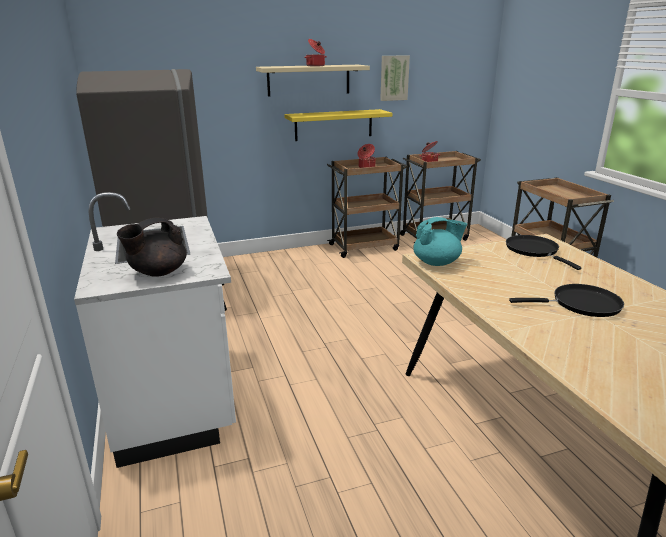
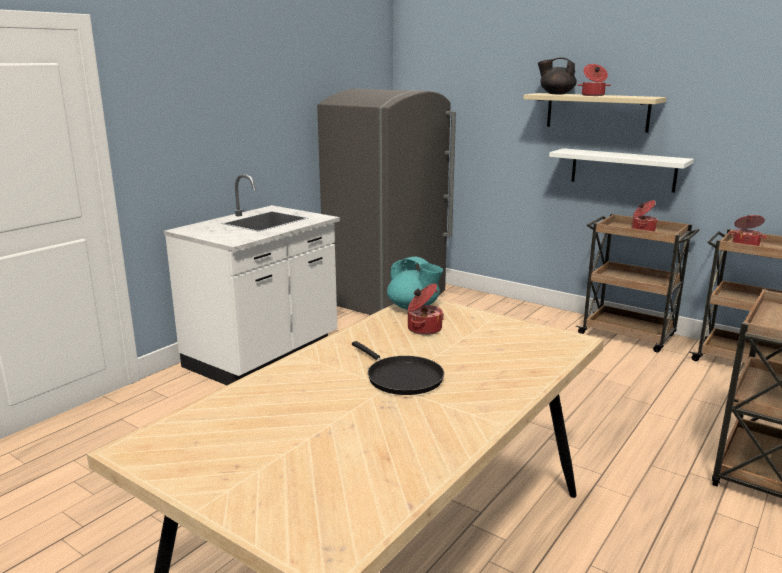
camera: 55 degrees right, 5 degrees down
(158, 272) = (219, 233): black teapot -> black teapot (556, 94)
(333, 125) = (623, 170): yellow shelf -> white shelf
(394, 78) = (720, 118): picture -> none
(486, 272) = (423, 328): none -> cooking pot
(534, 251) = (526, 340): black frying pan -> none

